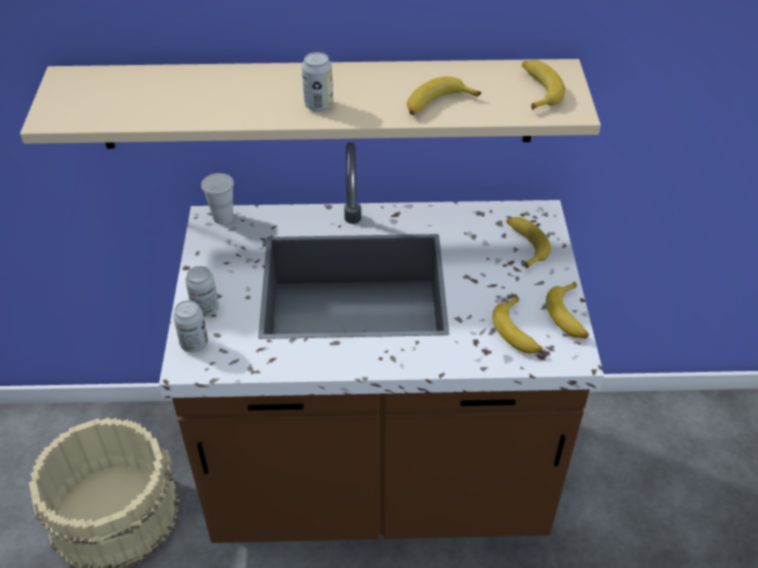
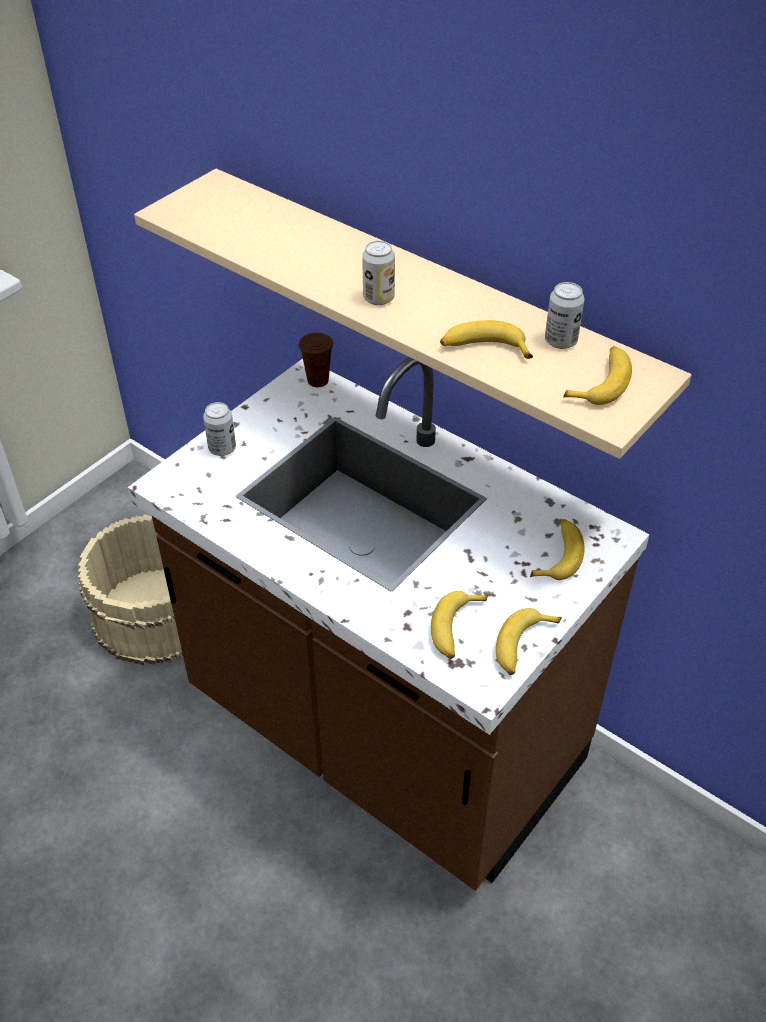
camera: 40 degrees right, 0 degrees up
(194, 344) = (184, 471): can -> can (560, 341)
(223, 217) = (318, 380): white cup -> brown cup

